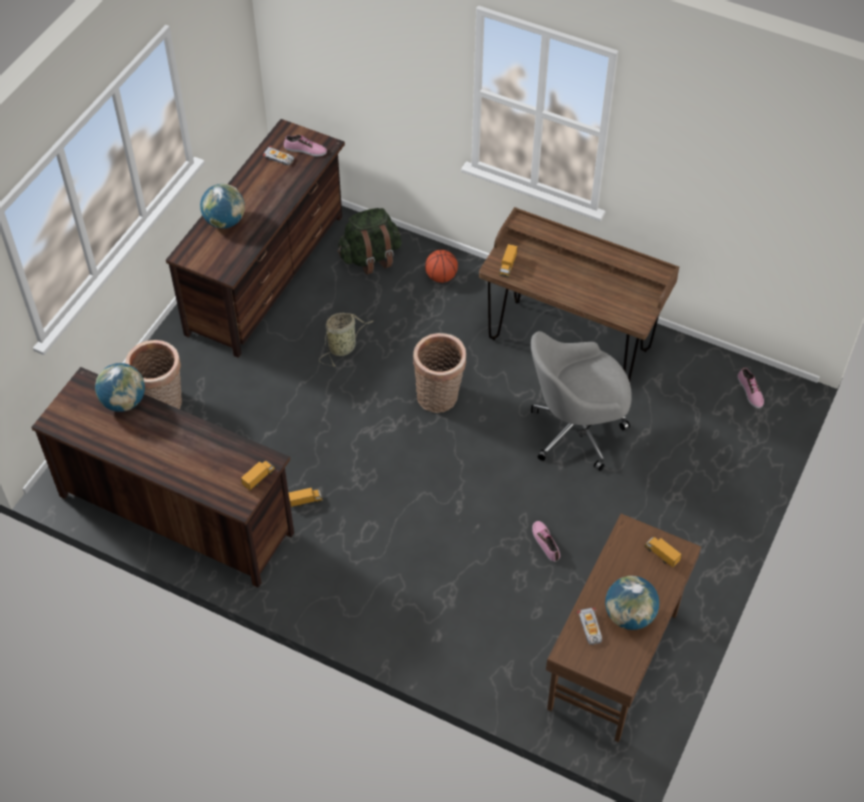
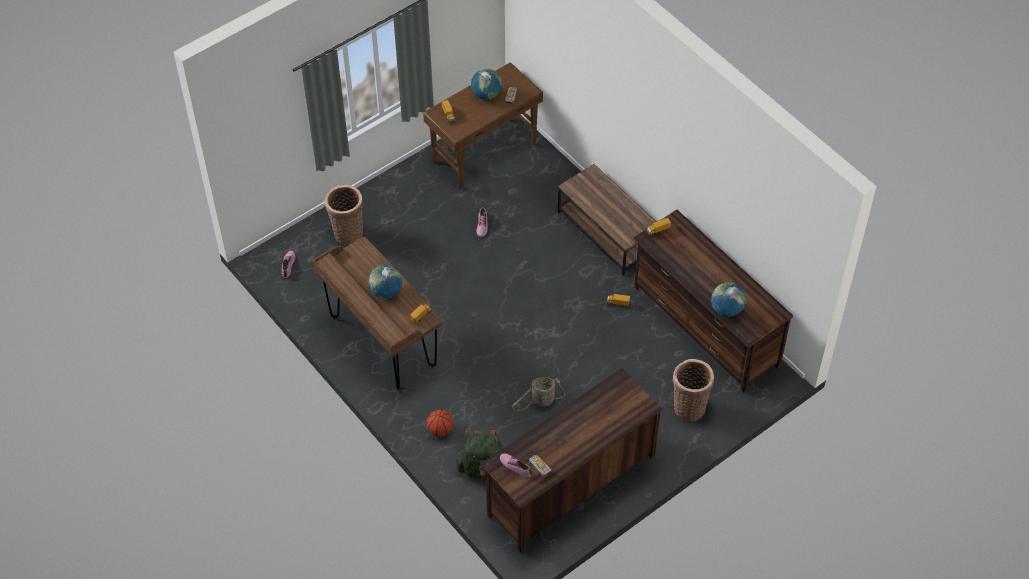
camera: 155 degrees left, 0 degrees up
(225, 221) = (606, 424): globe -> globe (386, 292)
(368, 601) = (607, 232): none -> brown coffee table
(439, 398) = (494, 338): basket -> basket (347, 232)
(575, 432) = (419, 282): grey office chair -> none

